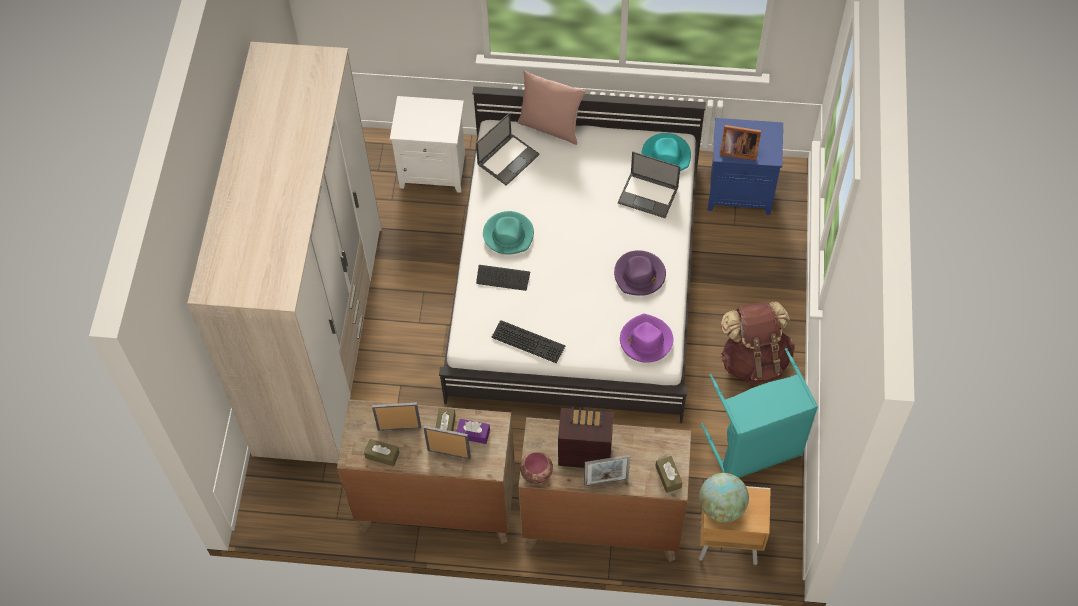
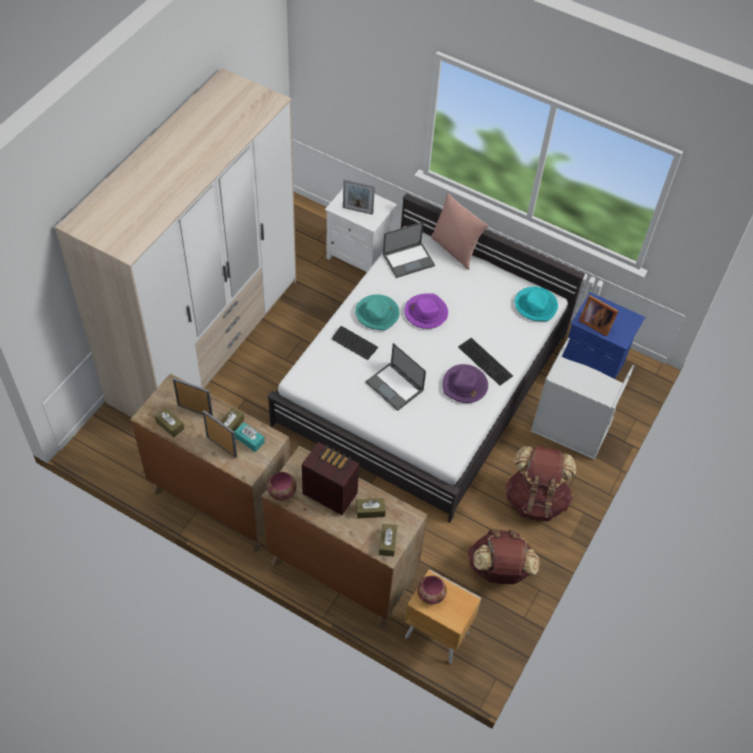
camera: 20 degrees right, 5 degrees down
(473, 434) = (249, 440): purple tissue box -> turquoise tissue box
(529, 340) = (348, 398): keyboard -> keyboard (486, 361)
(606, 481) = (334, 523): picture frame -> picture frame (357, 210)
(634, 452) = (370, 511): none -> brown tissue box
(645, 340) = (442, 437): purple hat -> purple hat (425, 313)
(649, 195) = (505, 329): laptop -> laptop (395, 386)
(721, 507) = (431, 594): globe -> bowl
(751, 273) = (568, 431): none -> grey laundry basket
(755, 449) = (499, 570): turquoise laundry basket -> brown backpack

